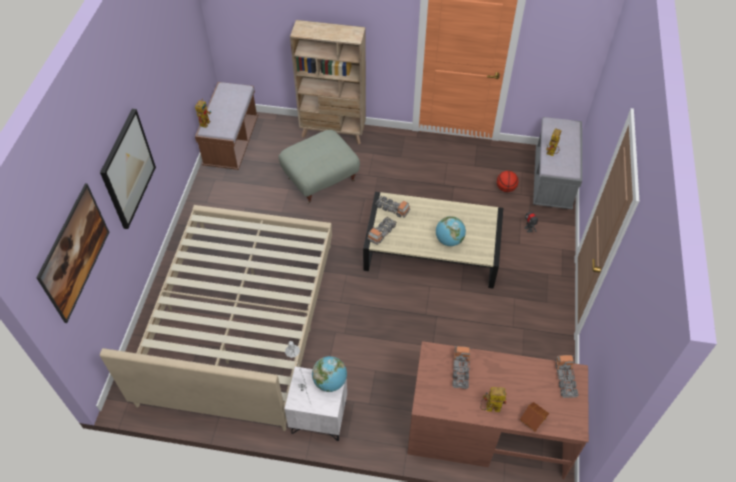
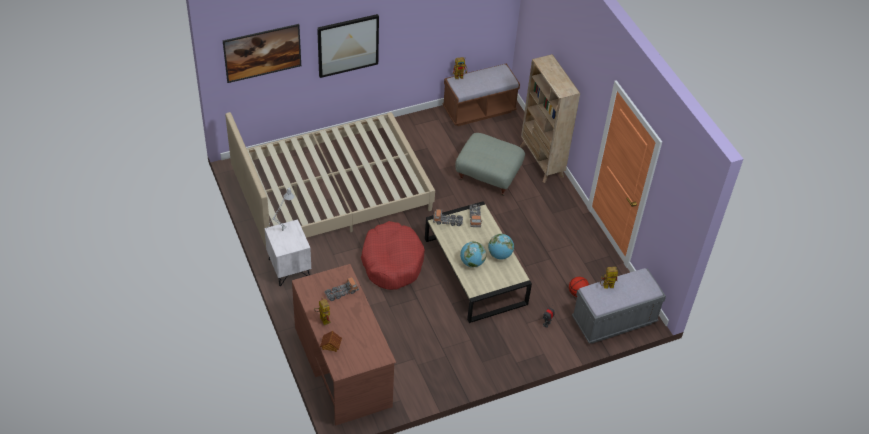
camera: 55 degrees right, 5 degrees down
(330, 382) = (298, 242): globe -> globe (500, 255)
(375, 314) = (392, 262): none -> red dog bed
(565, 379) = (375, 352): toy truck -> none

